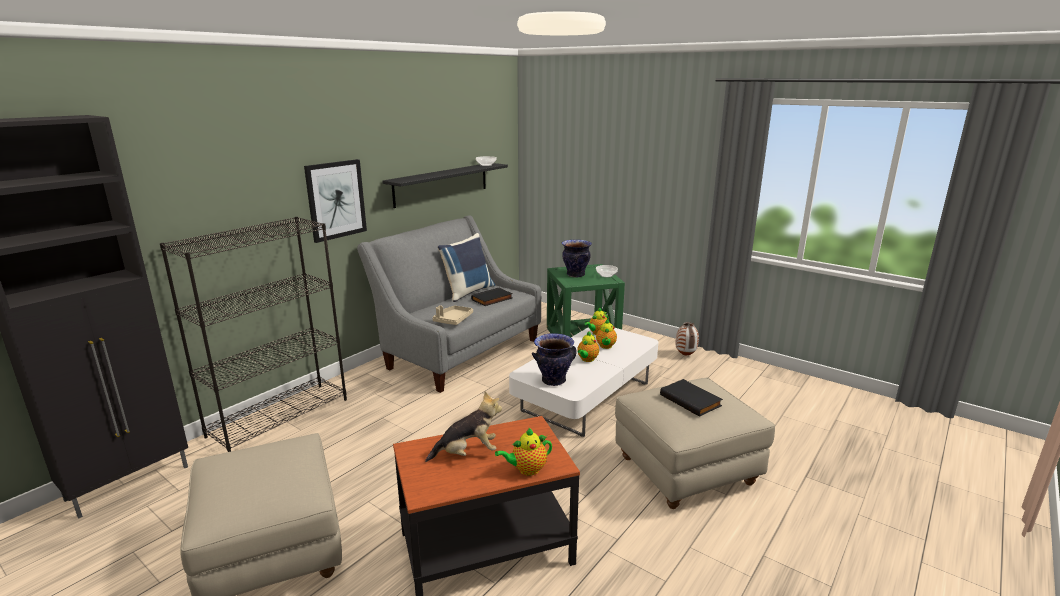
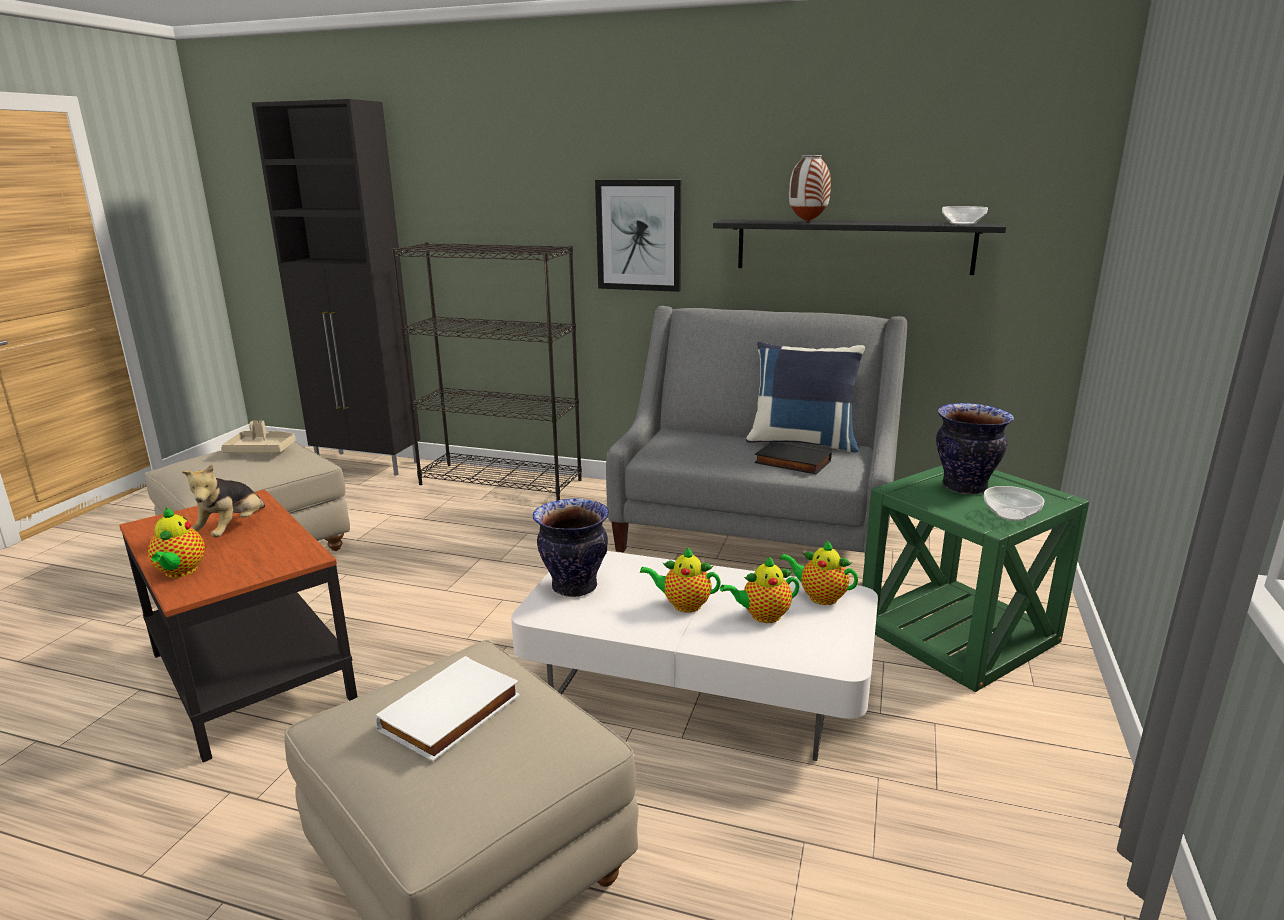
camera: 70 degrees right, 0 degrees up
(453, 320) = (675, 455): beige tray -> beige tray (262, 450)
(467, 453) = (232, 530): plush toy -> plush toy turned 45 degrees clockwise
(526, 469) = (180, 572): teapot -> teapot turned 150 degrees counterclockwise
(685, 355) = (1049, 814): vase -> vase (807, 221)
(691, 400) = (452, 714): black book -> white book

